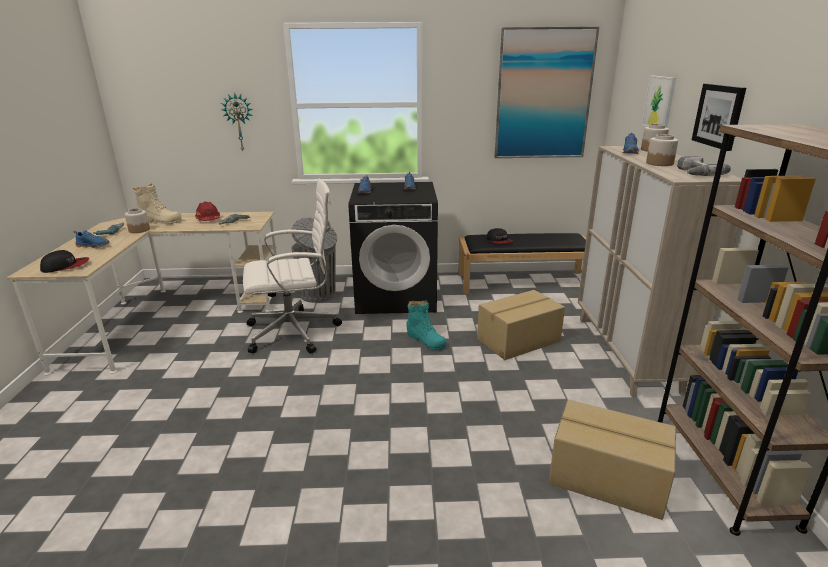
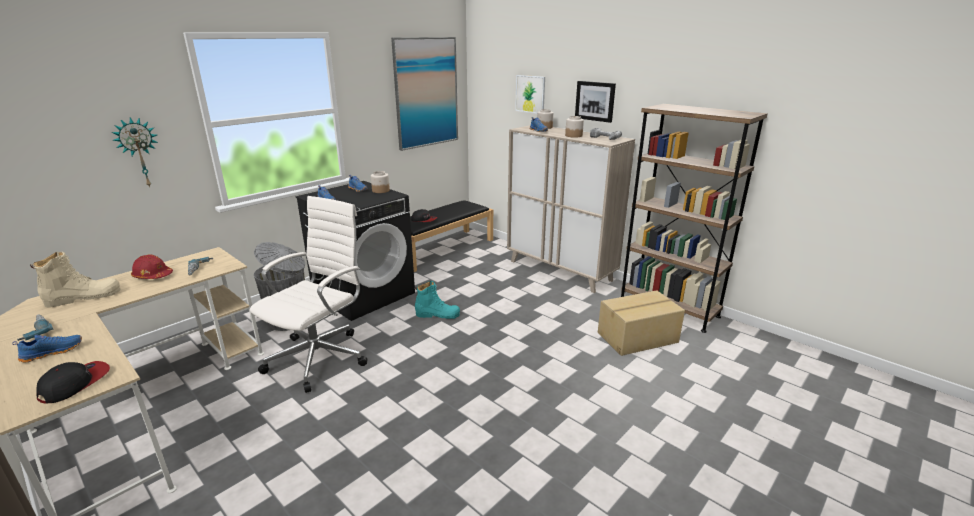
camera: 45 degrees left, 0 degrees up
(139, 230) = (78, 315): jar -> jar (380, 190)
(519, 341) = (496, 288): cardboard box -> none

